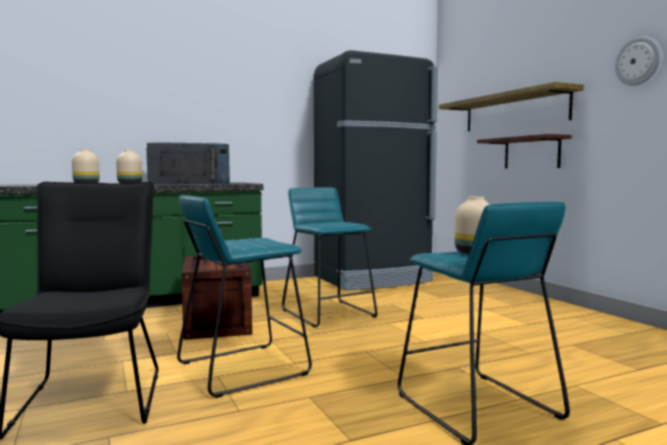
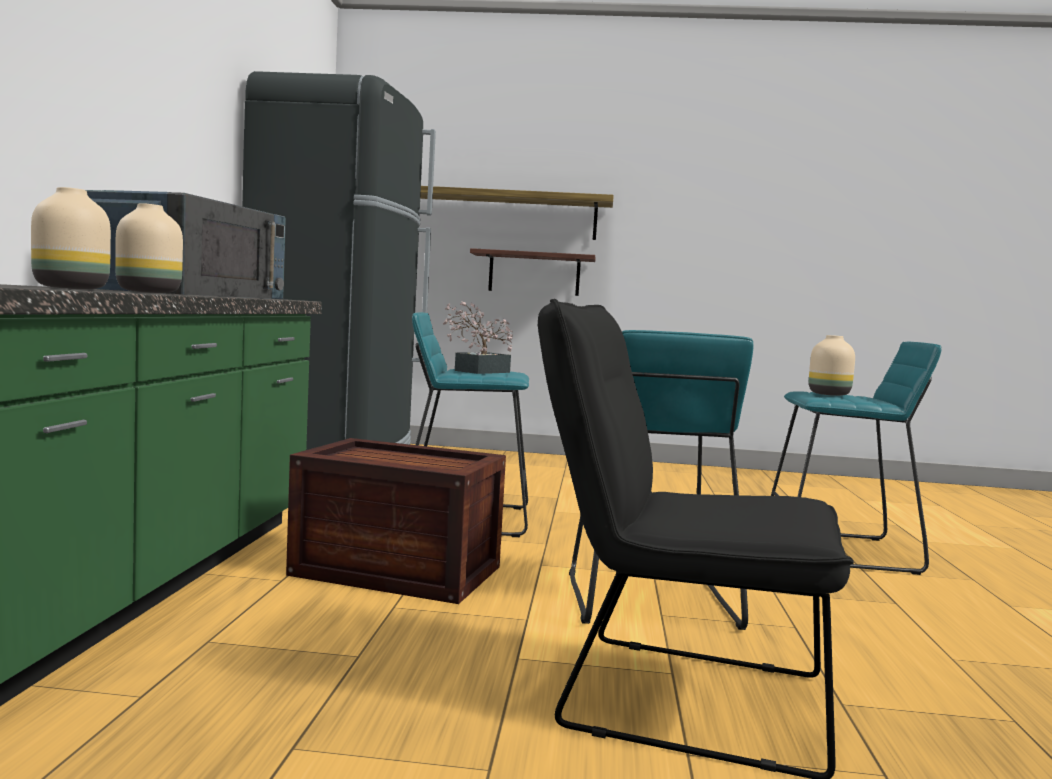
camera: 60 degrees left, 0 degrees up
(330, 223) = (477, 371): none -> potted plant
(638, 61) = (679, 190): wall clock -> none

